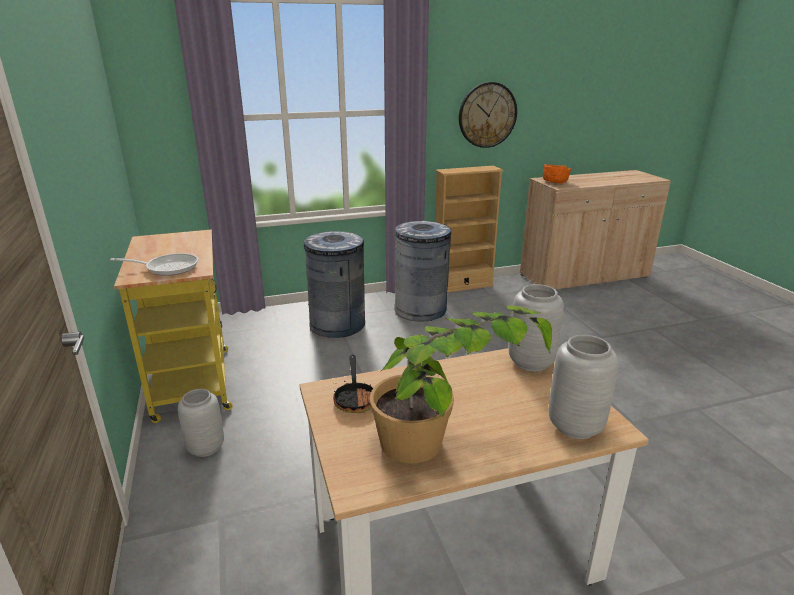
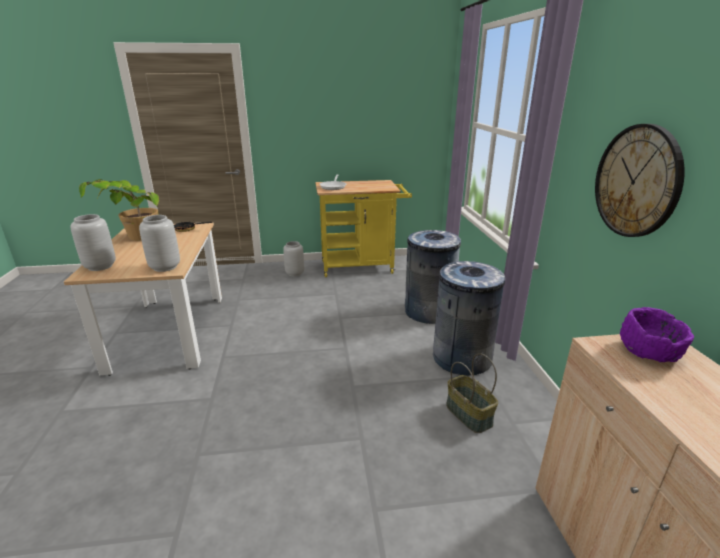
camera: 100 degrees right, 0 degrees up
(462, 286) = (540, 402): beige bookcase -> none
(492, 308) = (469, 415): none -> basket
(555, 182) = (649, 351): orange bowl -> purple bowl

